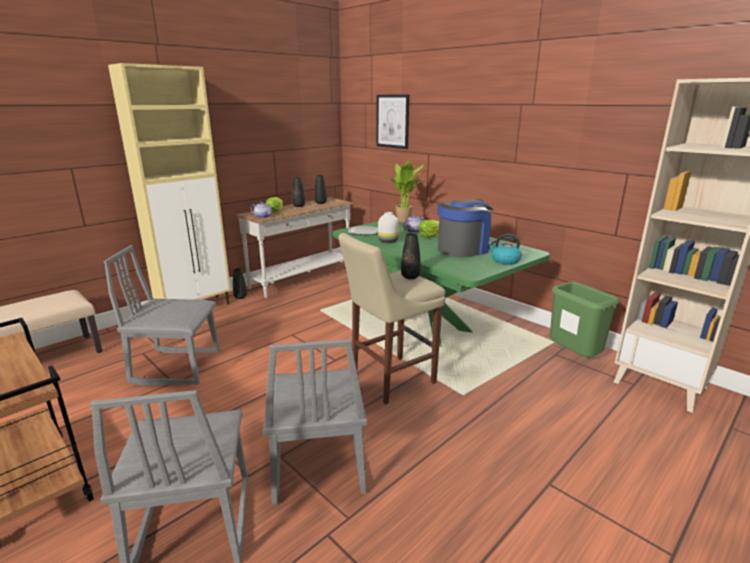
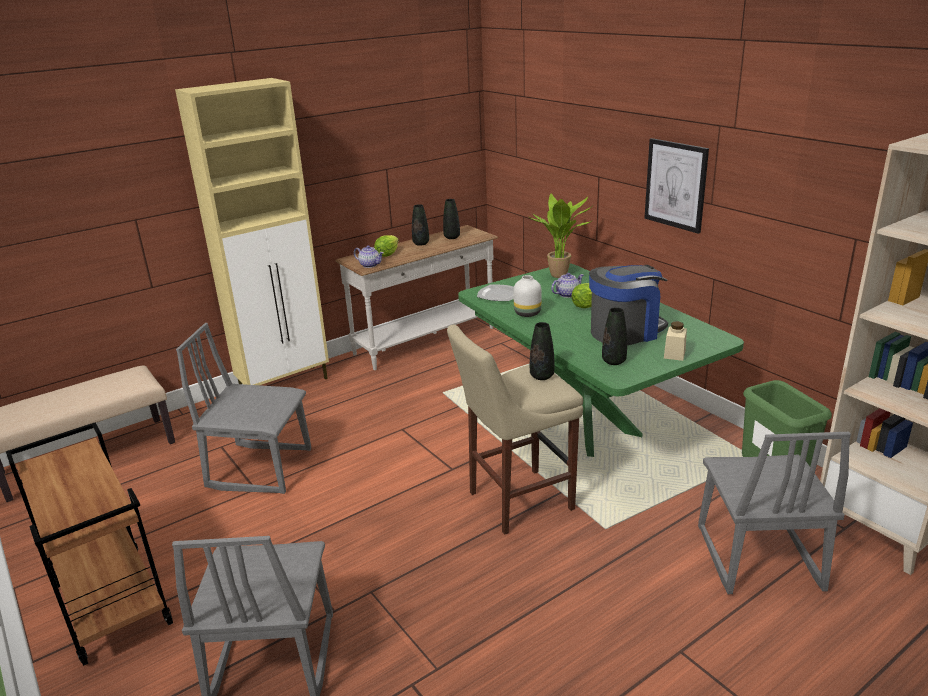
camera: 10 degrees right, 5 degrees up
(240, 297) = (342, 368): black vase -> black vase (613, 361)
(316, 465) = (410, 605): grey chair -> grey chair (757, 558)
(392, 121) = (551, 126): picture -> picture (676, 185)
(504, 260) = (674, 354): kettle -> beige jar

